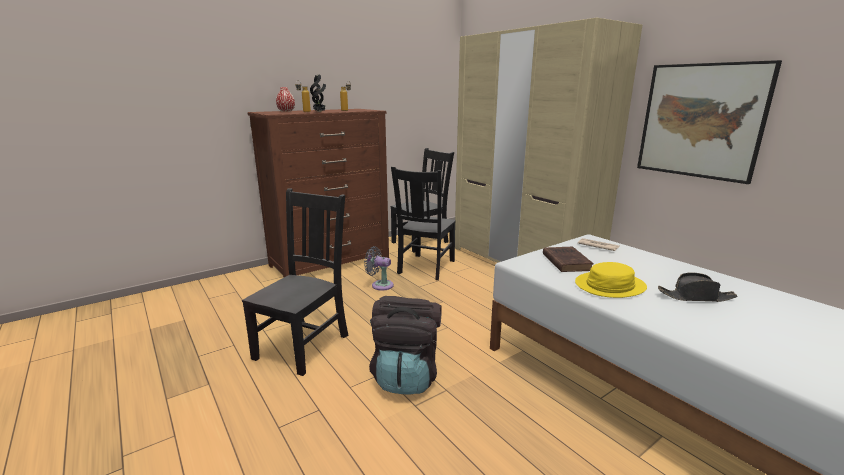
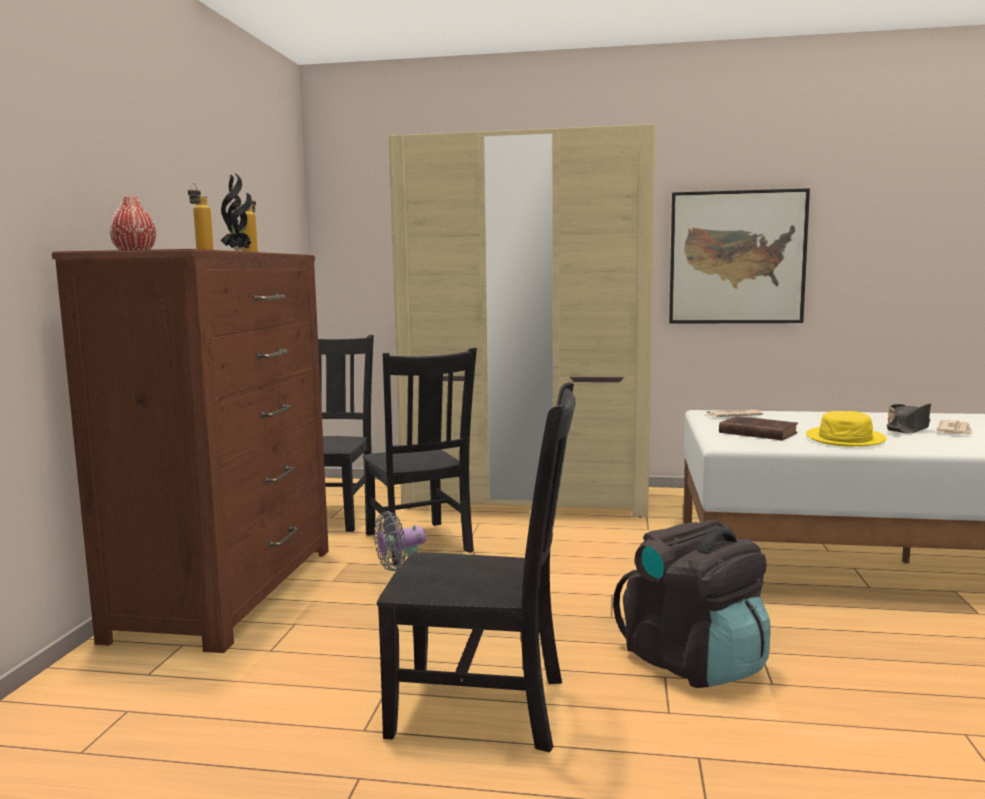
camera: 45 degrees left, 10 degrees down
(304, 345) = (485, 708): black chair -> black chair turned 120 degrees clockwise
(736, 313) = (955, 431): none -> newspaper

